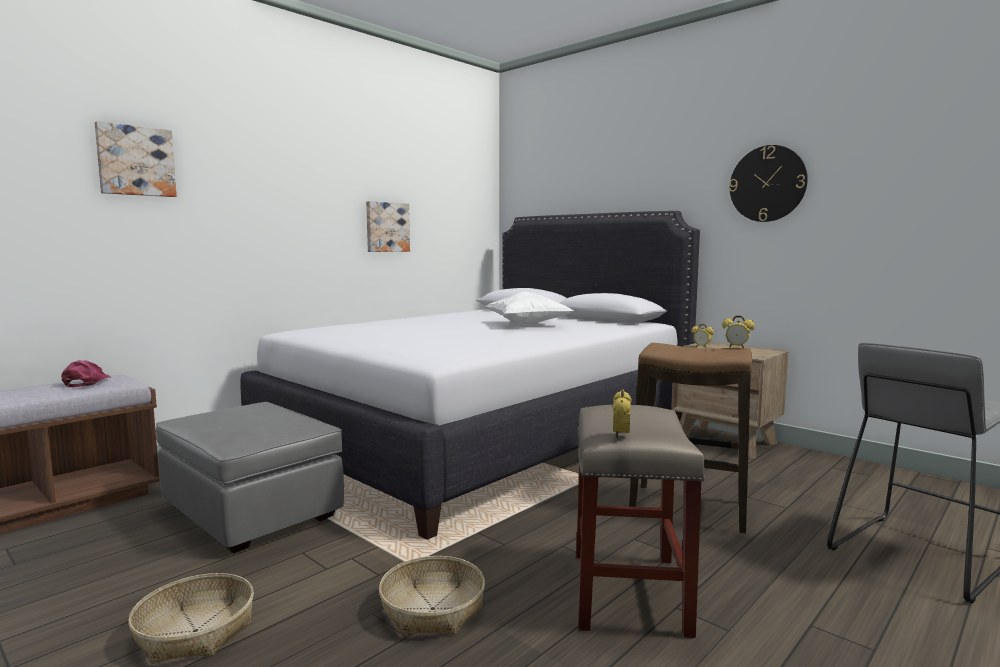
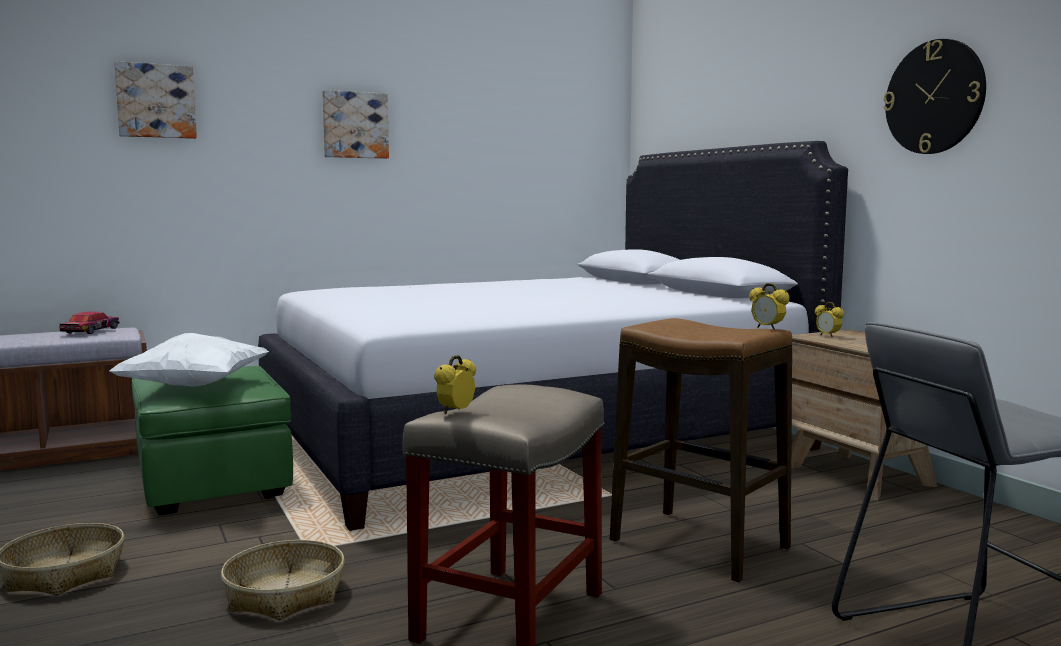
camera: 20 degrees right, 0 degrees up
(87, 382) = (90, 331): pink cap -> toy car
(252, 512) = (213, 481): grey ottoman -> green ottoman
(387, 227) = (459, 170): picture -> picture (355, 125)
(528, 325) = (593, 295): white pillow -> white pillow (195, 386)

